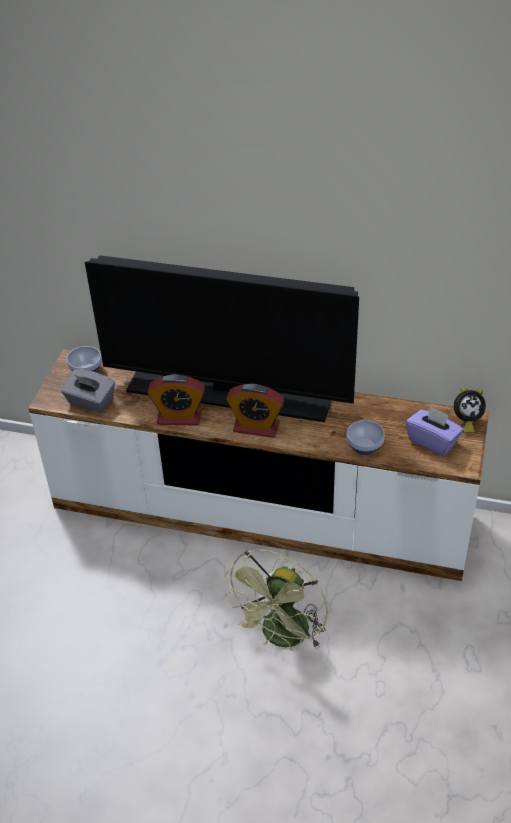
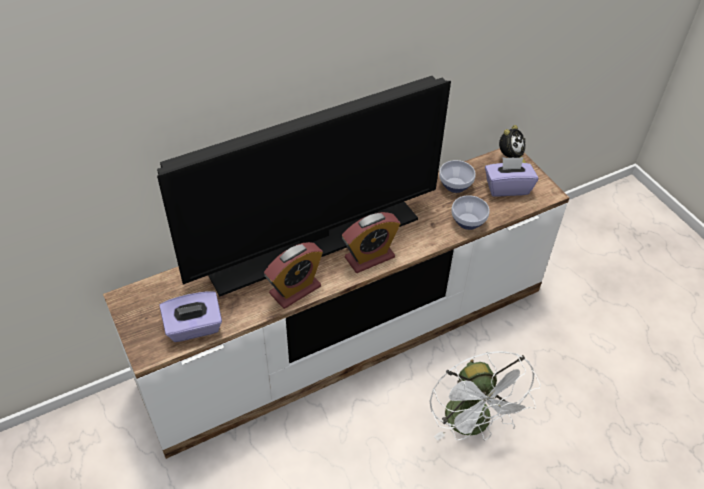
camera: 45 degrees left, 5 degrees up
(85, 370) = (151, 300): bowl -> bowl (454, 185)
(90, 402) = (194, 328): grey tissue box -> purple tissue box
(282, 637) = (473, 425): green fan -> white fan

